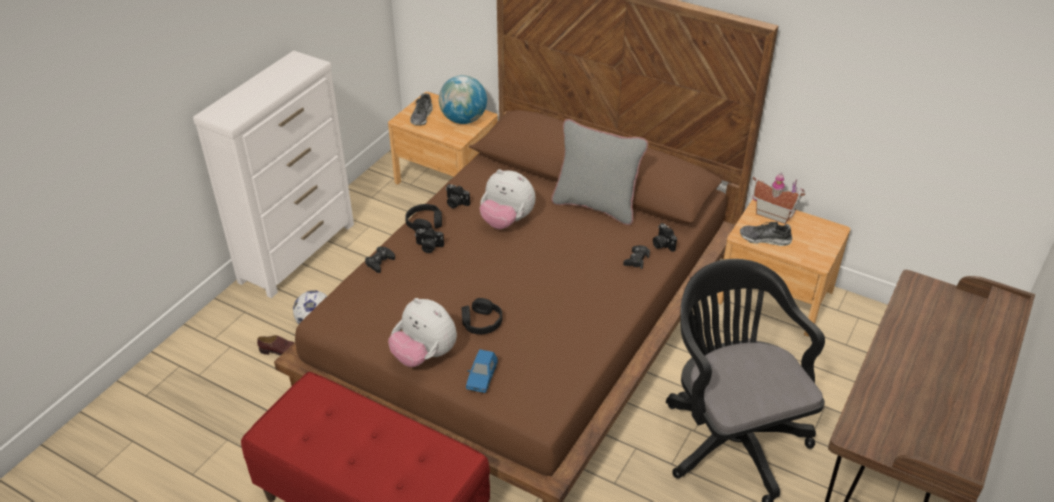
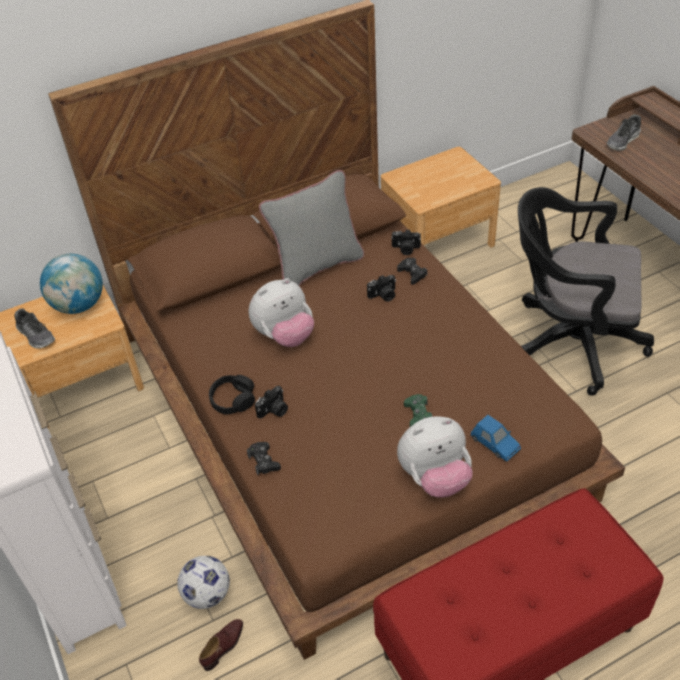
camera: 55 degrees left, 5 degrees up
(455, 203) = (222, 362): camera -> camera (383, 296)
(481, 322) = (418, 414): black headphones -> green game controller
(765, 239) = (436, 194): shoe -> shoe (623, 141)
(773, 213) = (409, 175): toy house -> none

